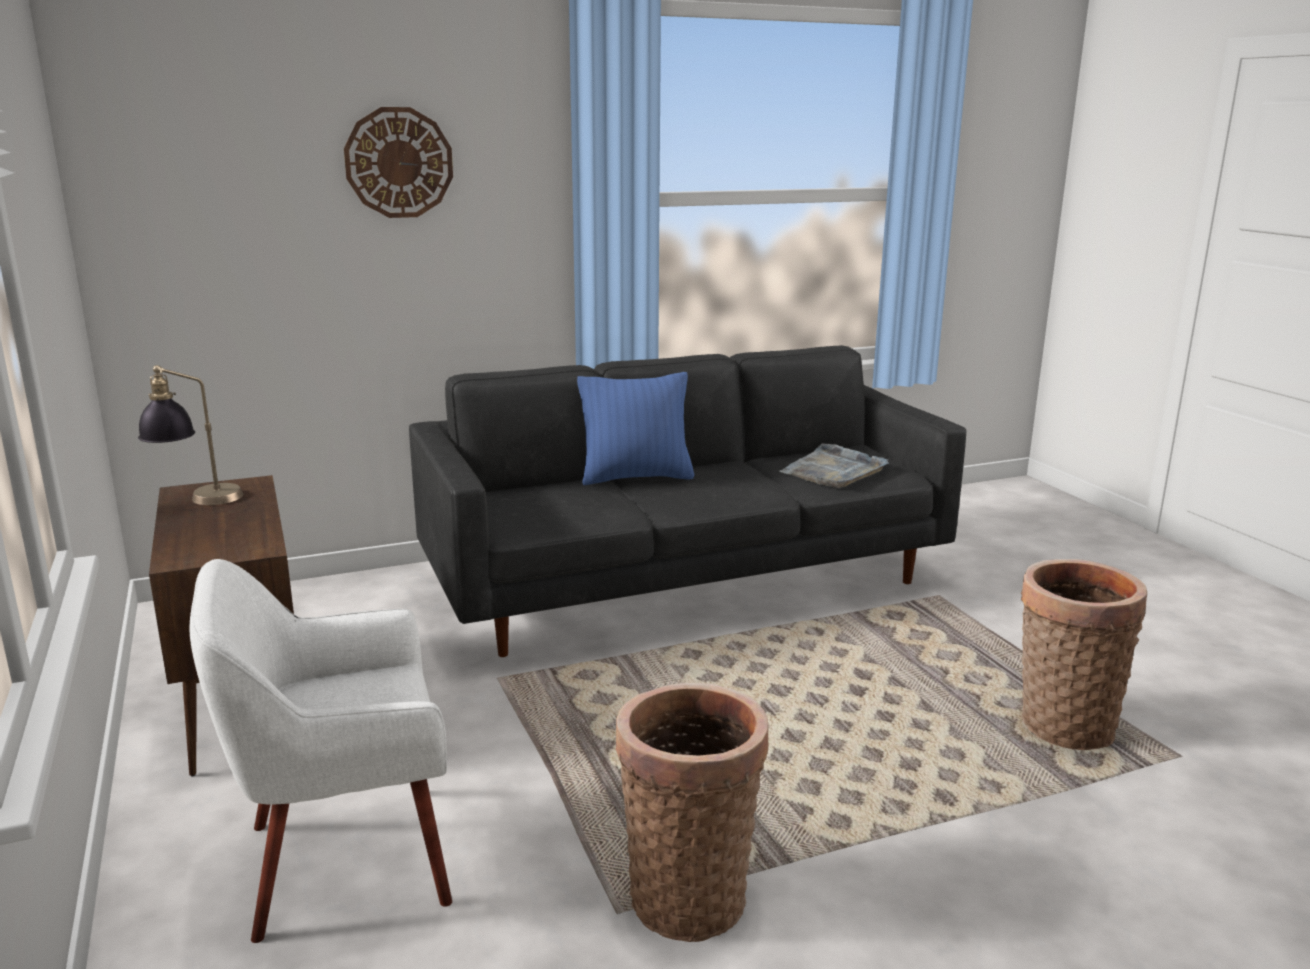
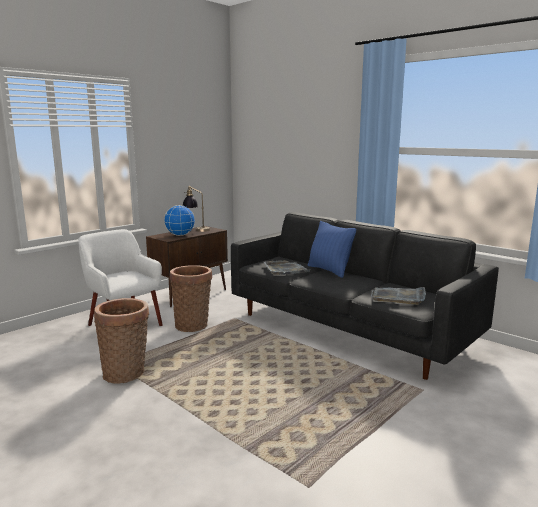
camera: 65 degrees right, 5 degrees down
(230, 530) = (180, 235): none -> globe
(399, 163) = (309, 131): wall clock -> none
(584, 506) = (285, 269): none -> grey tray
(1062, 723) = (310, 442): basket -> basket (193, 324)

